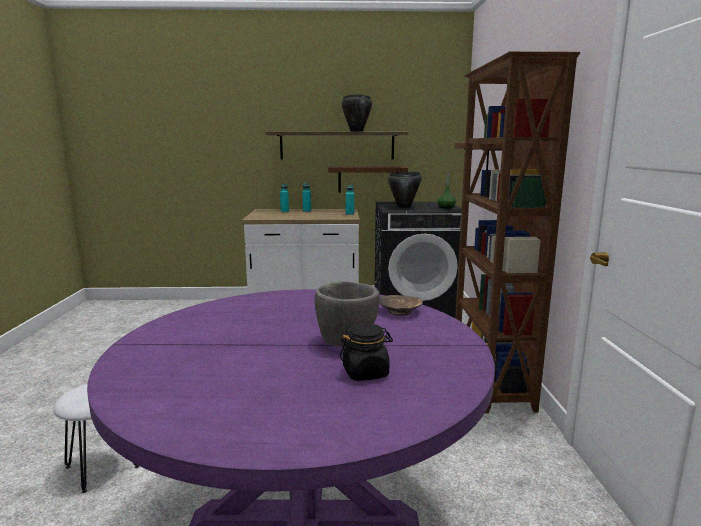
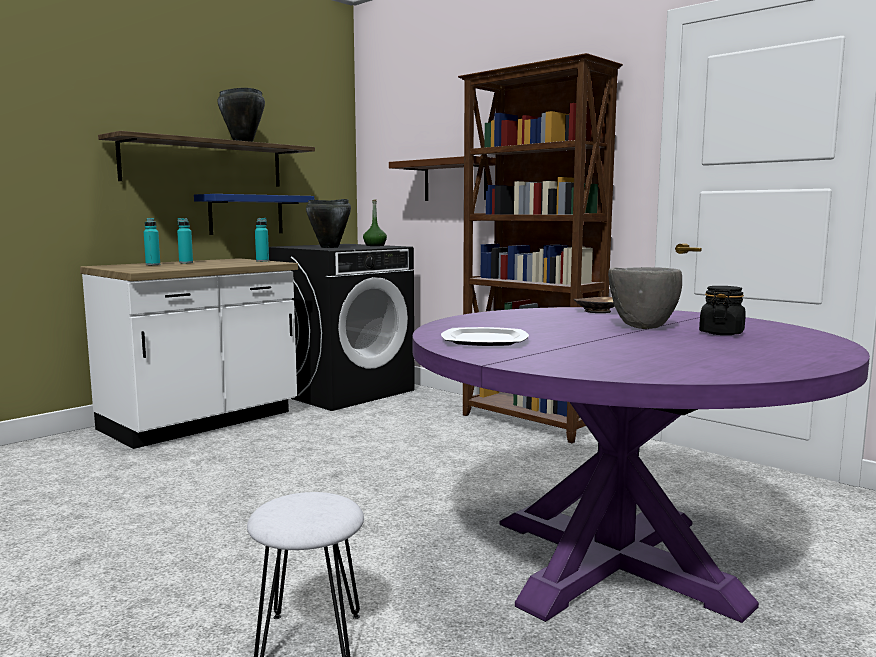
camera: 45 degrees left, 5 degrees down
(207, 320) = (485, 340): none -> plate
(366, 179) = (246, 214): brown shelf -> blue shelf

